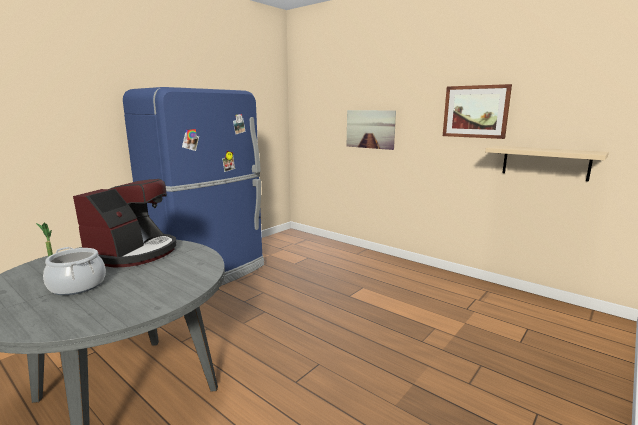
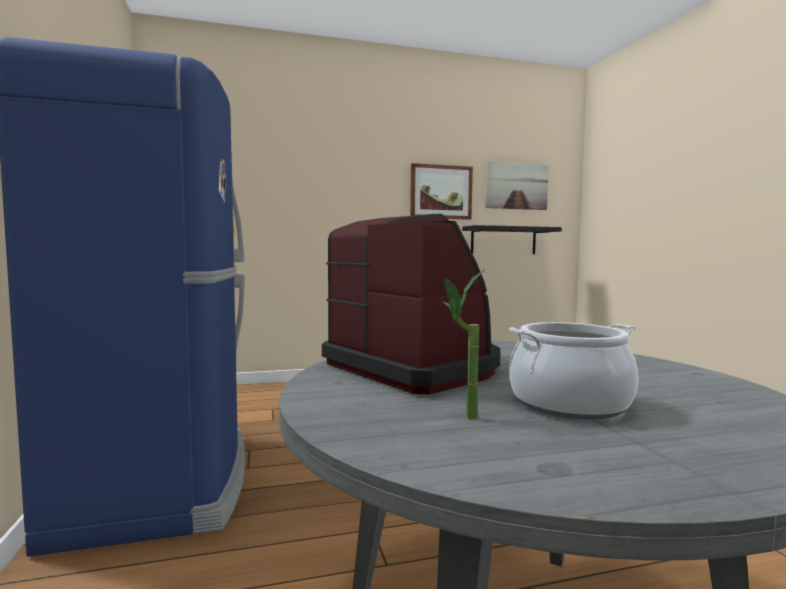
camera: 55 degrees left, 10 degrees down
(370, 129) = (311, 211): picture -> picture (516, 186)
(545, 162) = (503, 240): beige shelf -> black shelf

